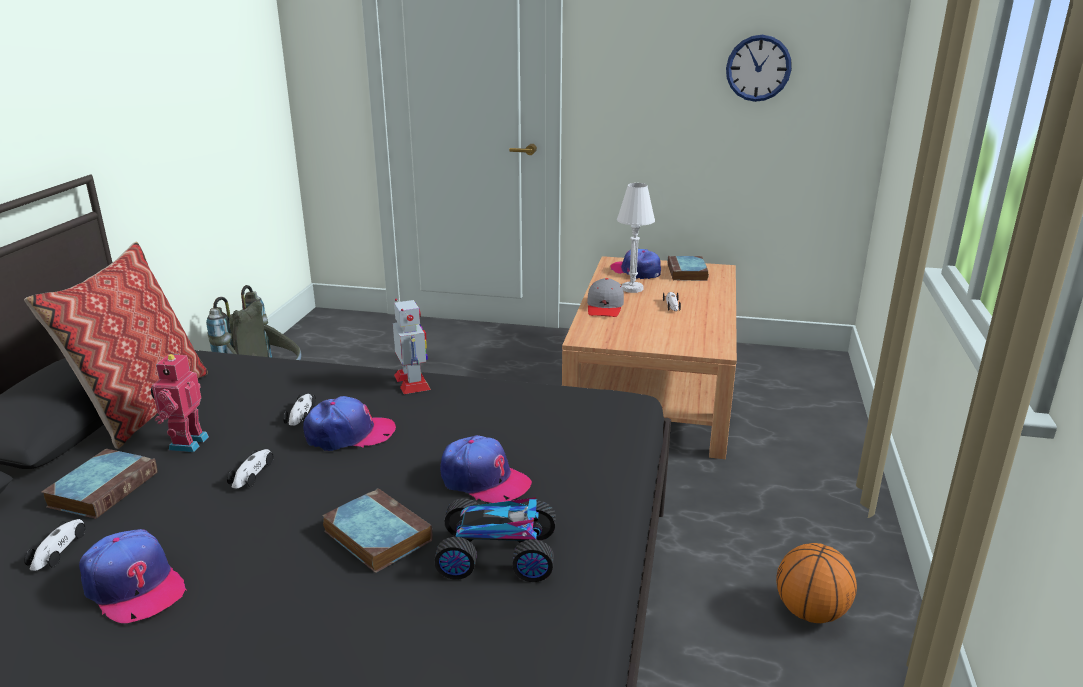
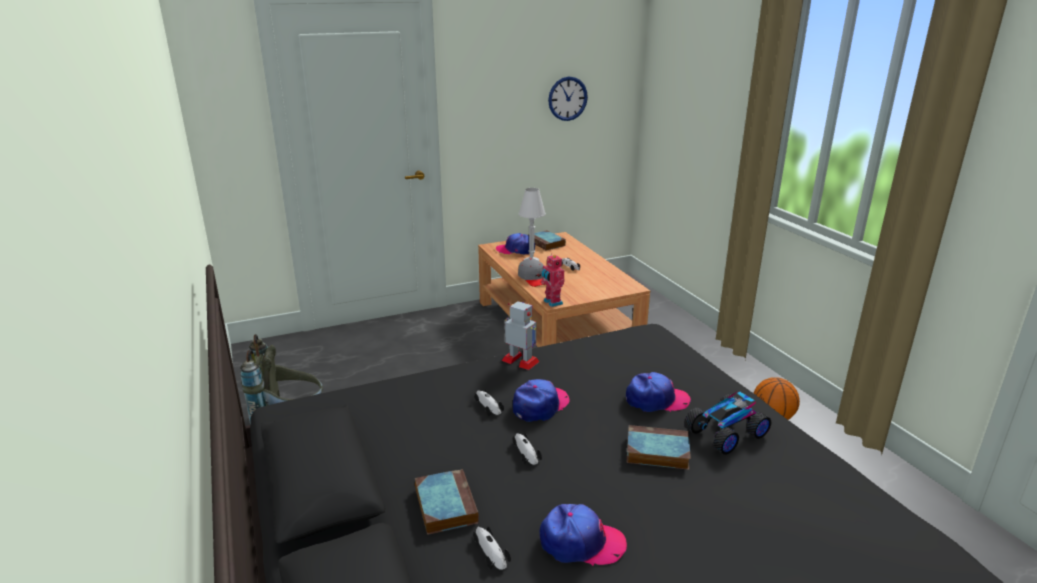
camera: 35 degrees left, 0 degrees up
(143, 406) = (363, 445): pillow -> none
(186, 443) = (445, 454): toy robot -> toy robot (552, 303)

